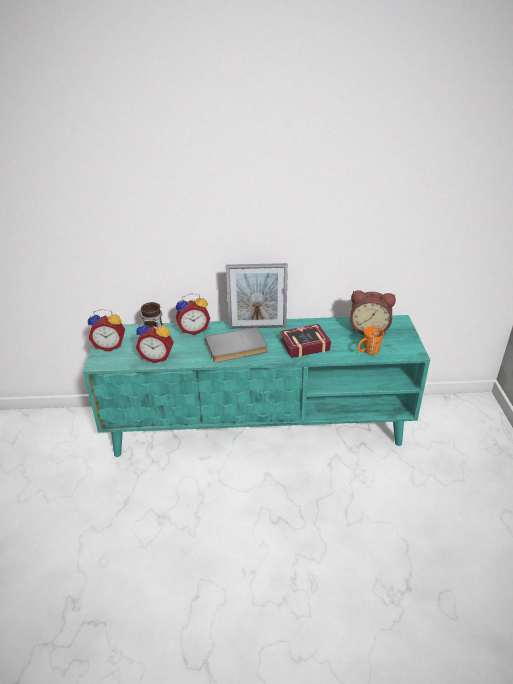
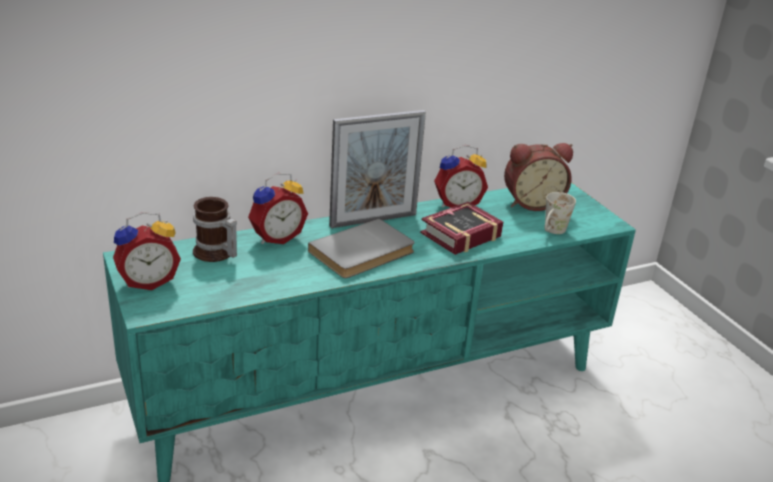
camera: 25 degrees left, 5 degrees down
(157, 357) = (245, 285): alarm clock -> alarm clock (457, 204)
(367, 352) = (552, 232): orange mug -> white mug

